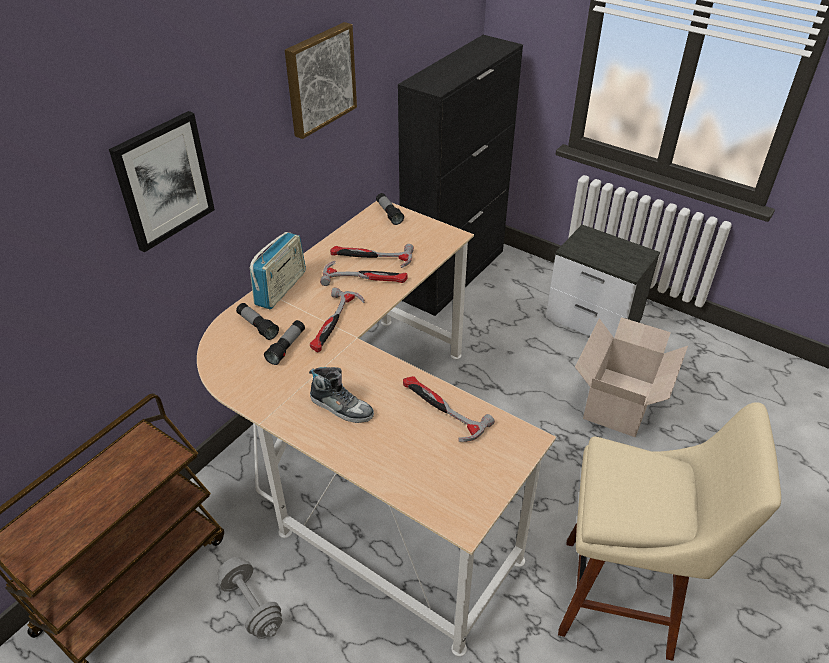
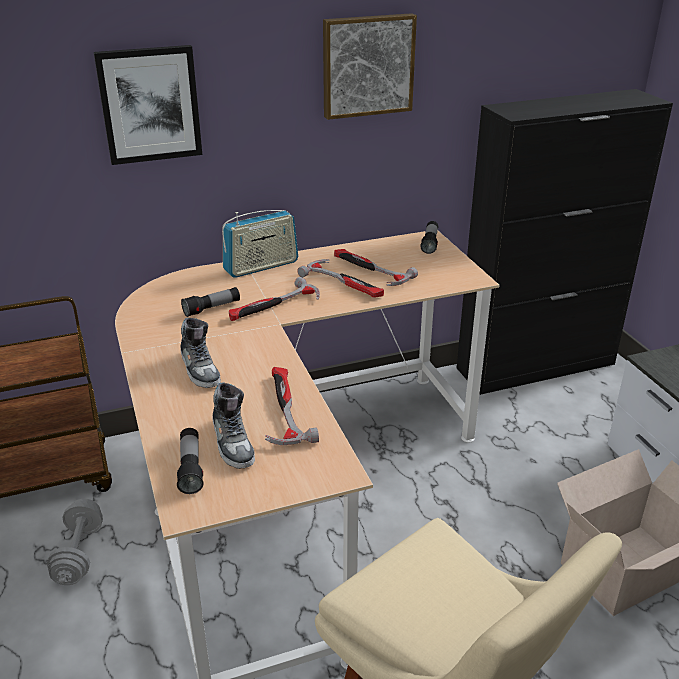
camera: 35 degrees right, 10 degrees down
(257, 326) = (208, 285): flashlight -> flashlight (191, 468)
(436, 455) = (233, 442): none -> shoe

